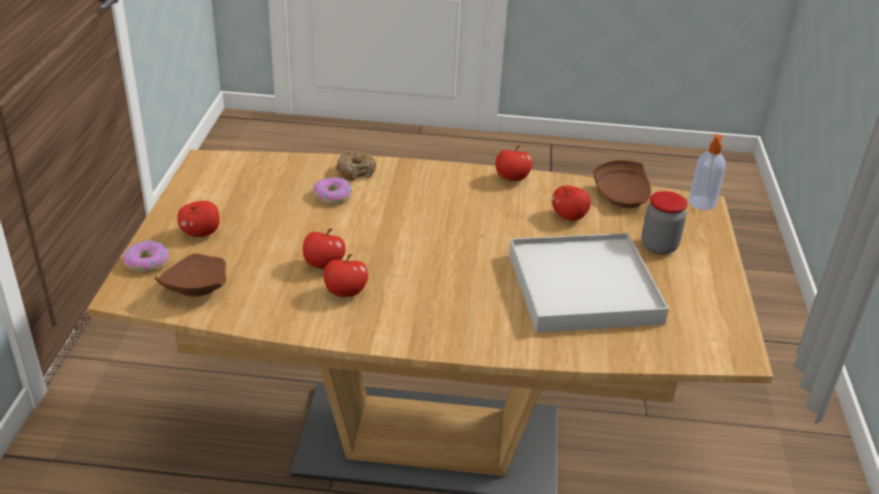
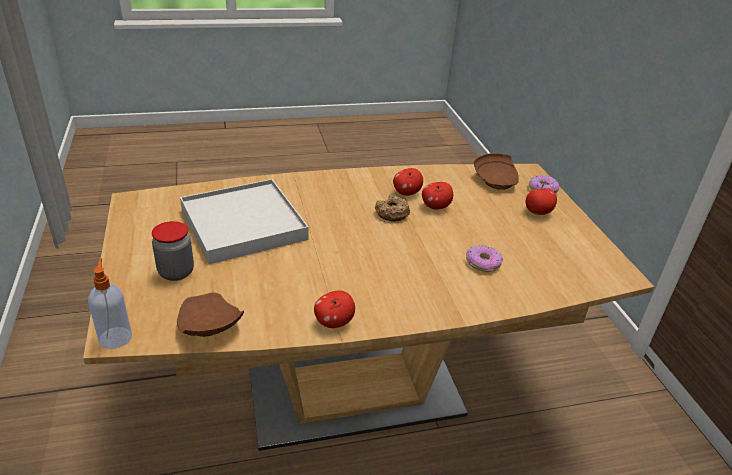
camera: 160 degrees right, 0 degrees up
(356, 171) = (488, 294): donut -> donut (392, 213)
(569, 217) = (263, 287): apple -> none

